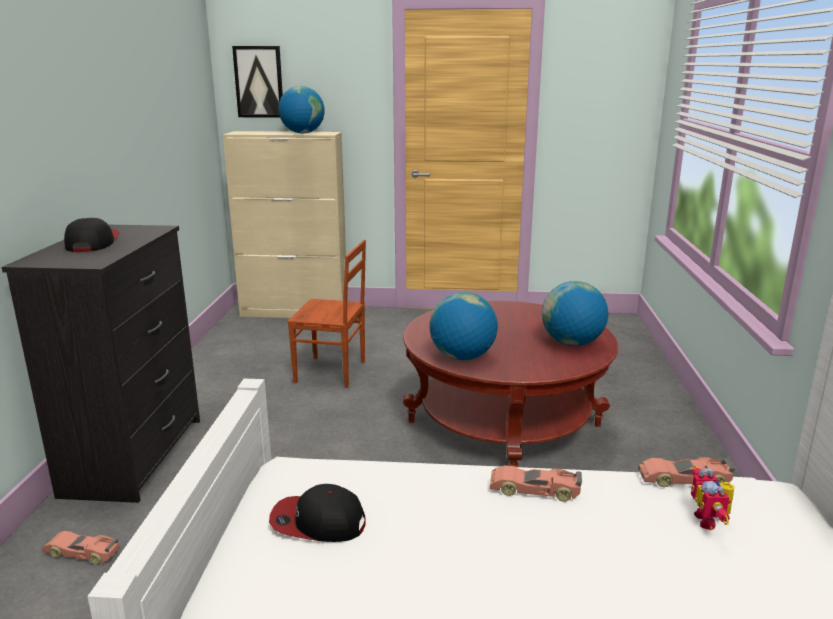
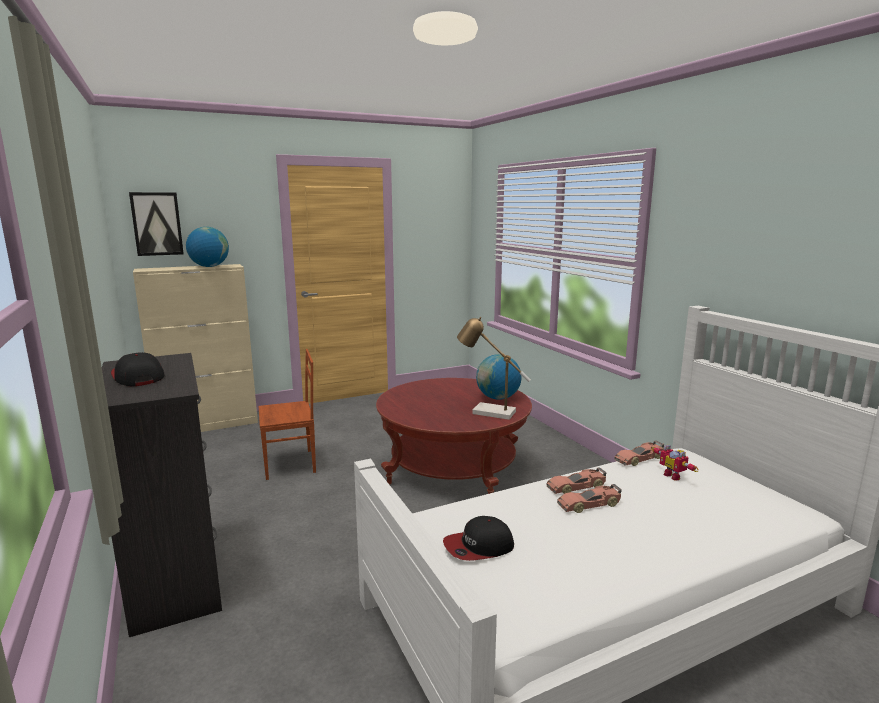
camera: 30 degrees left, 5 degrees down
(83, 553) = (211, 667): toy car -> toy car (589, 504)
(462, 357) = (442, 421): globe -> none
(534, 359) = (488, 412): none -> table lamp

